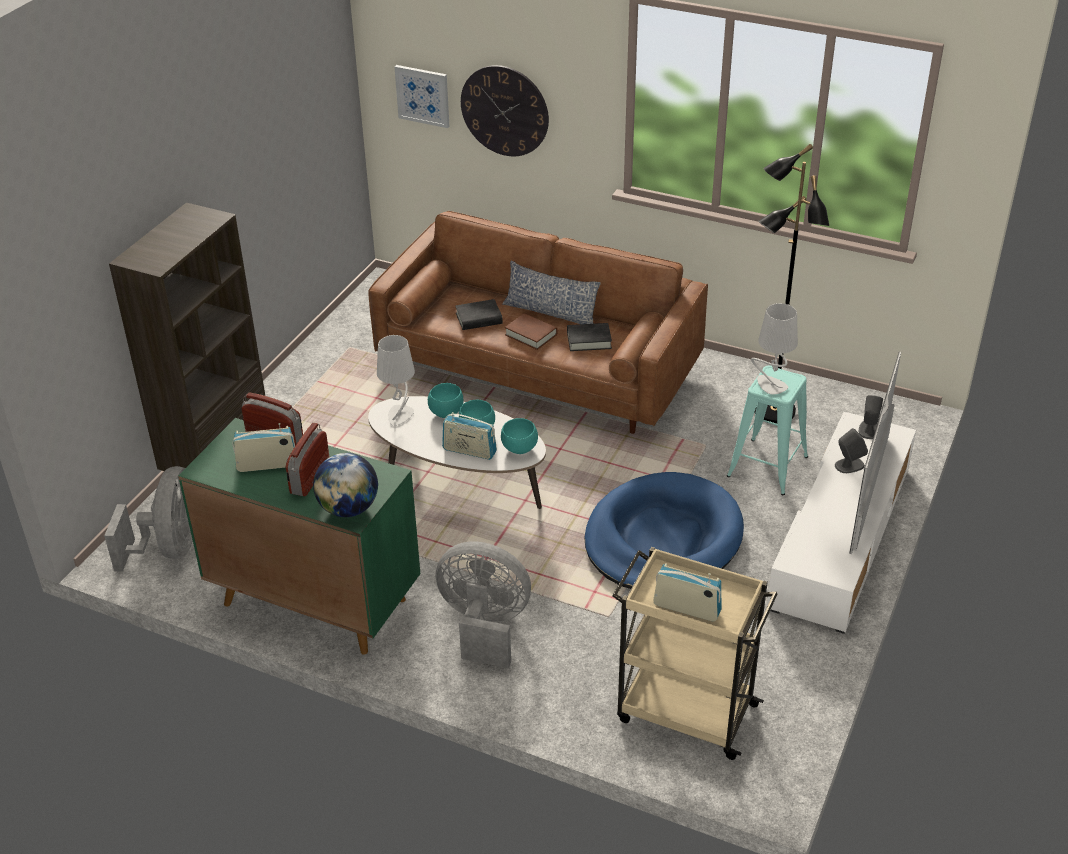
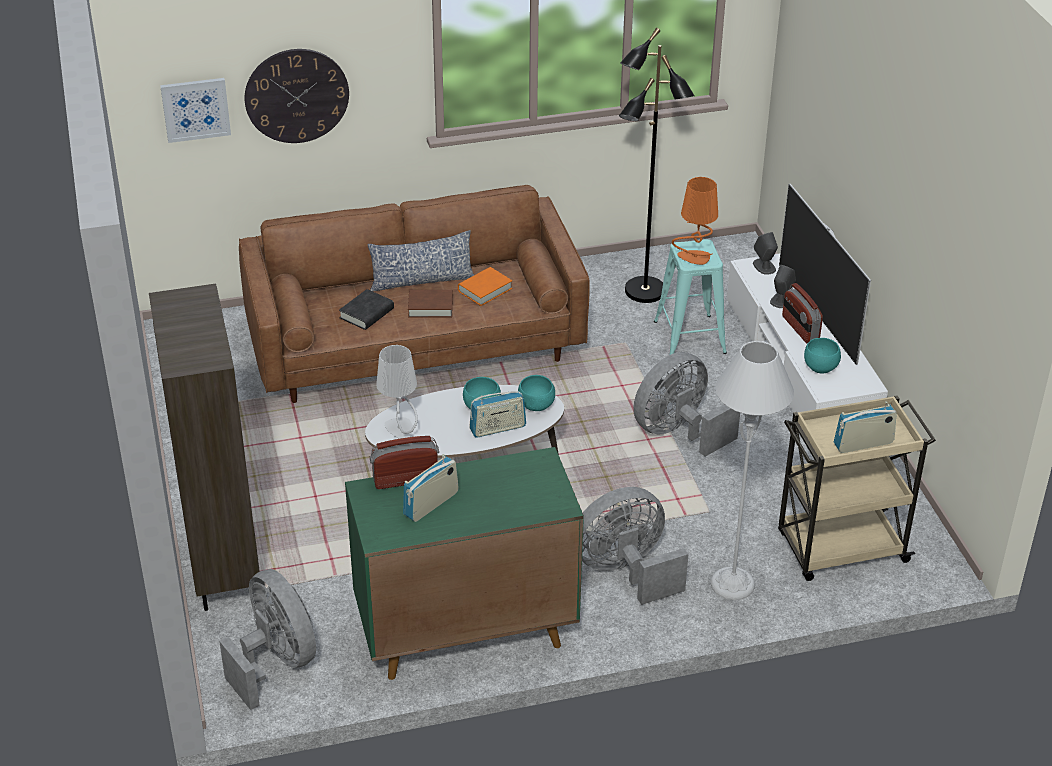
camera: 40 degrees left, 0 degrees up
(309, 476) = (480, 494): radio -> radio (800, 329)
(348, 508) = (548, 501): globe -> none
(445, 412) = (436, 407): turquoise bowl -> turquoise bowl (819, 368)
(556, 686) = (732, 584): none -> grey floor lamp
(589, 340) = (485, 290): black book -> orange book
(663, 539) = (678, 432): blue dog bed -> grey fan
(770, 385) = (694, 258): grey table lamp -> orange table lamp

